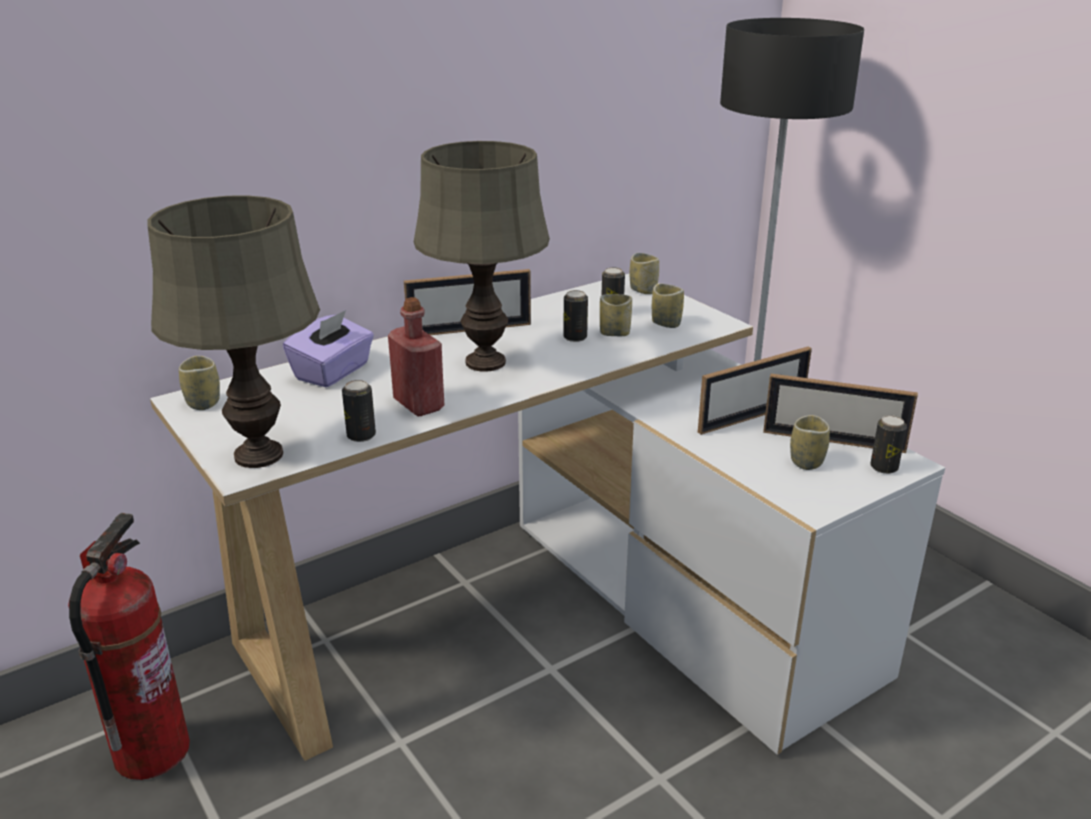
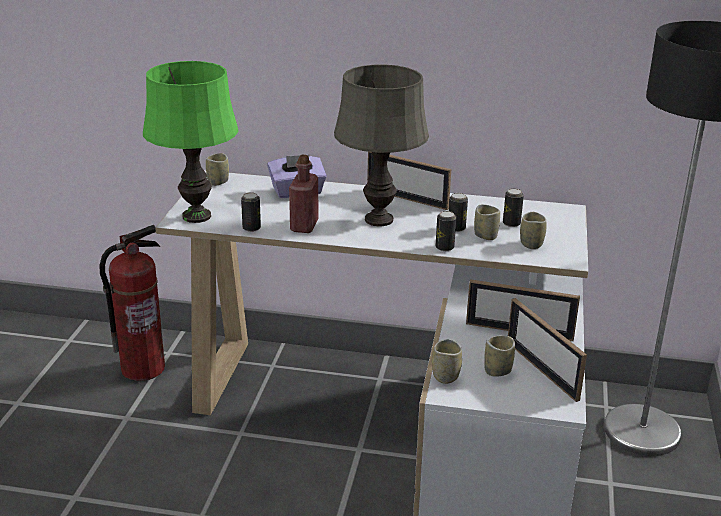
camera: 45 degrees right, 0 degrees up
(259, 455) = (197, 216): grey table lamp -> green table lamp
(643, 290) = (563, 218): cup -> cup (445, 376)
(884, 467) = (541, 400): can -> can (444, 247)

